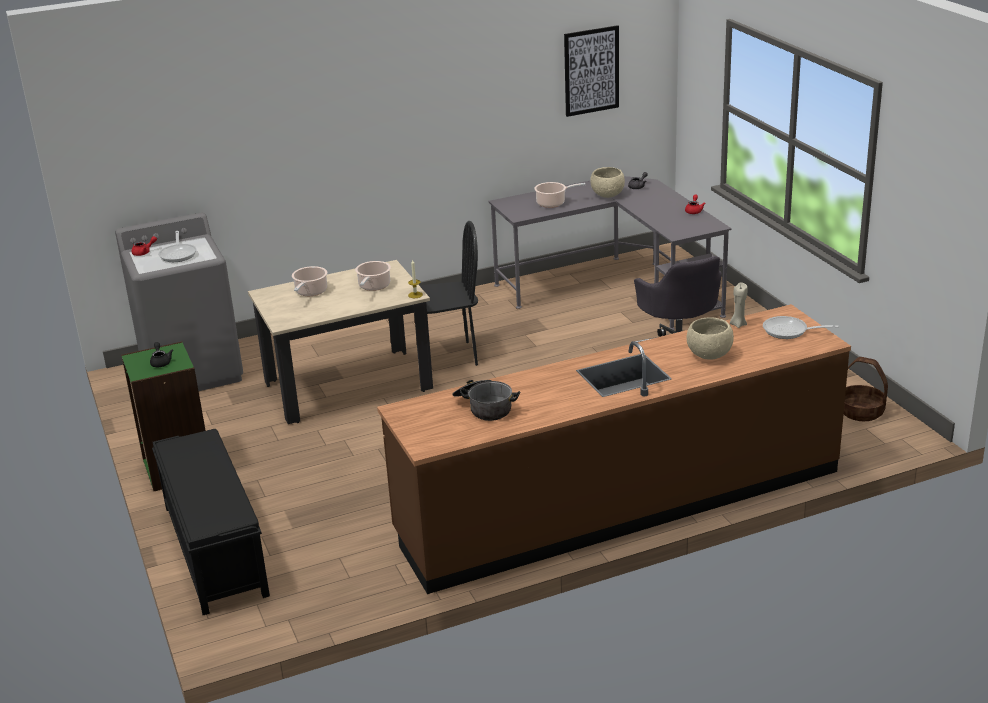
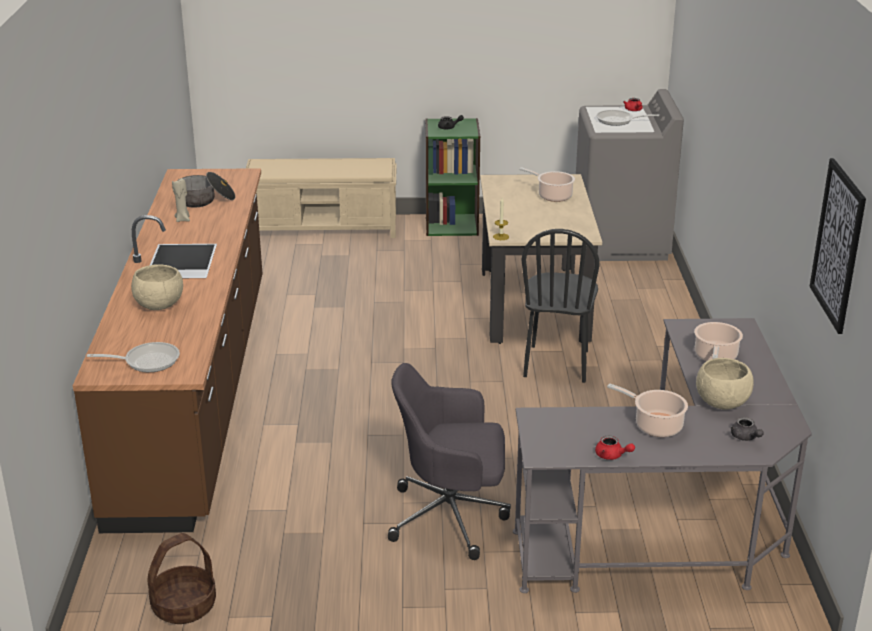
camera: 110 degrees right, 0 degrees up
(214, 549) = (324, 228): black bench -> beige bench
(373, 286) = (539, 222): cooking pot -> cooking pot (655, 425)
(738, 324) = (198, 338): beige candle -> beige candle (183, 219)
(789, 331) = (147, 361): frying pan -> frying pan turned 45 degrees clockwise

